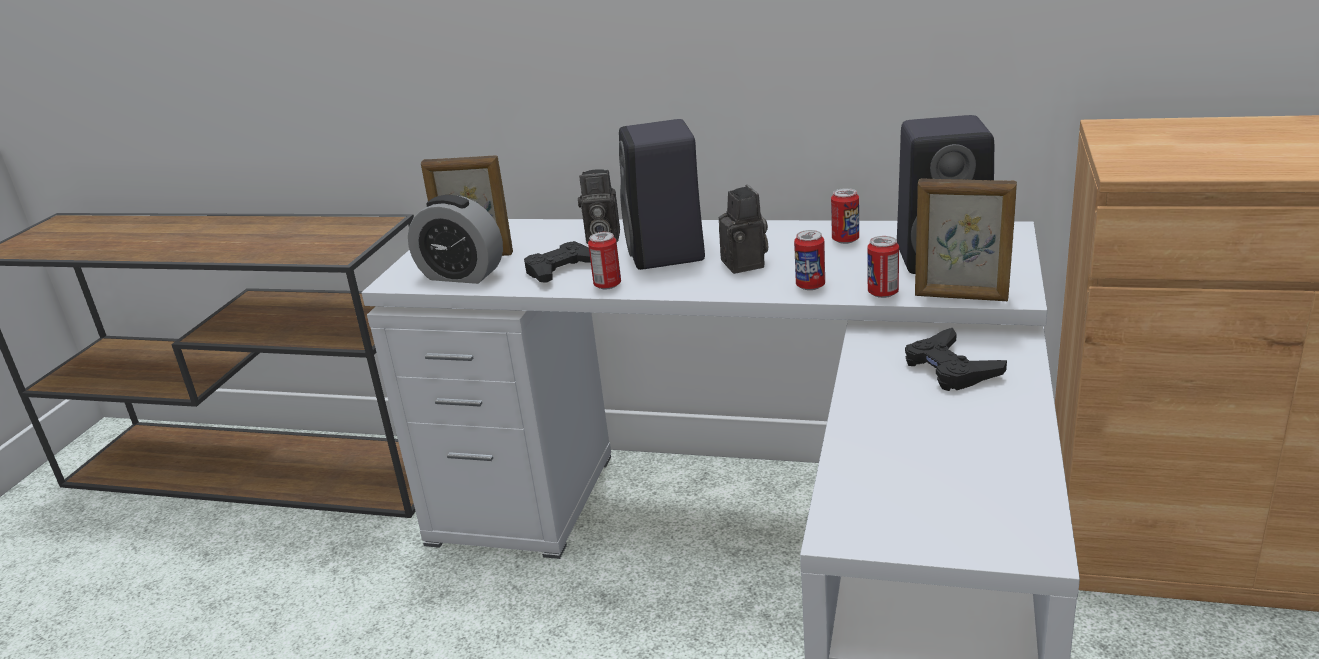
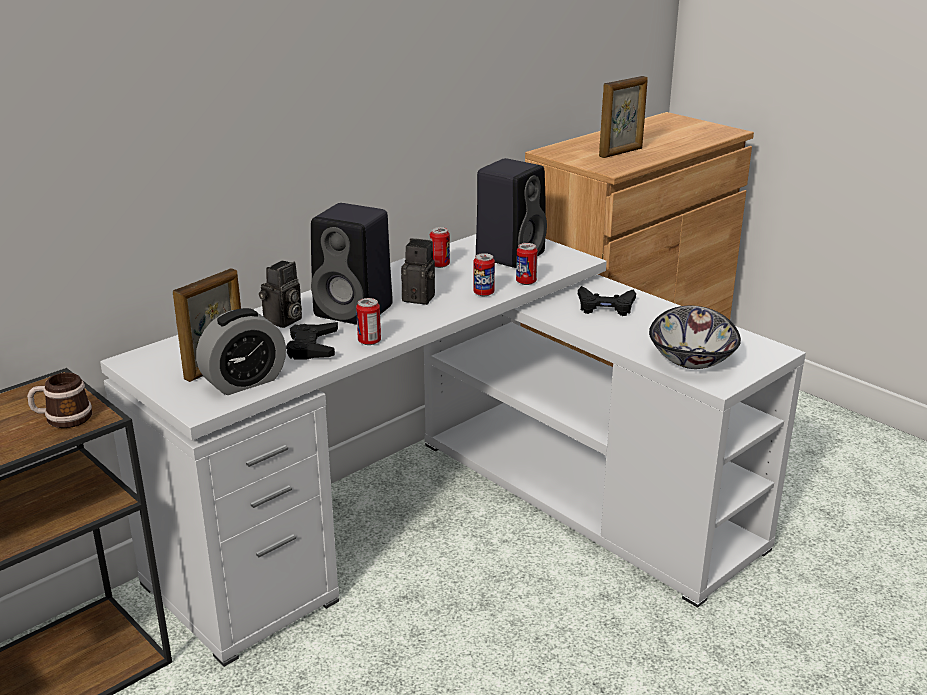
camera: 60 degrees left, 0 degrees up
(329, 248) = (62, 418): none -> mug
(888, 485) = (693, 360): none -> bowl
(961, 297) = (563, 269): picture frame -> picture frame (621, 152)

